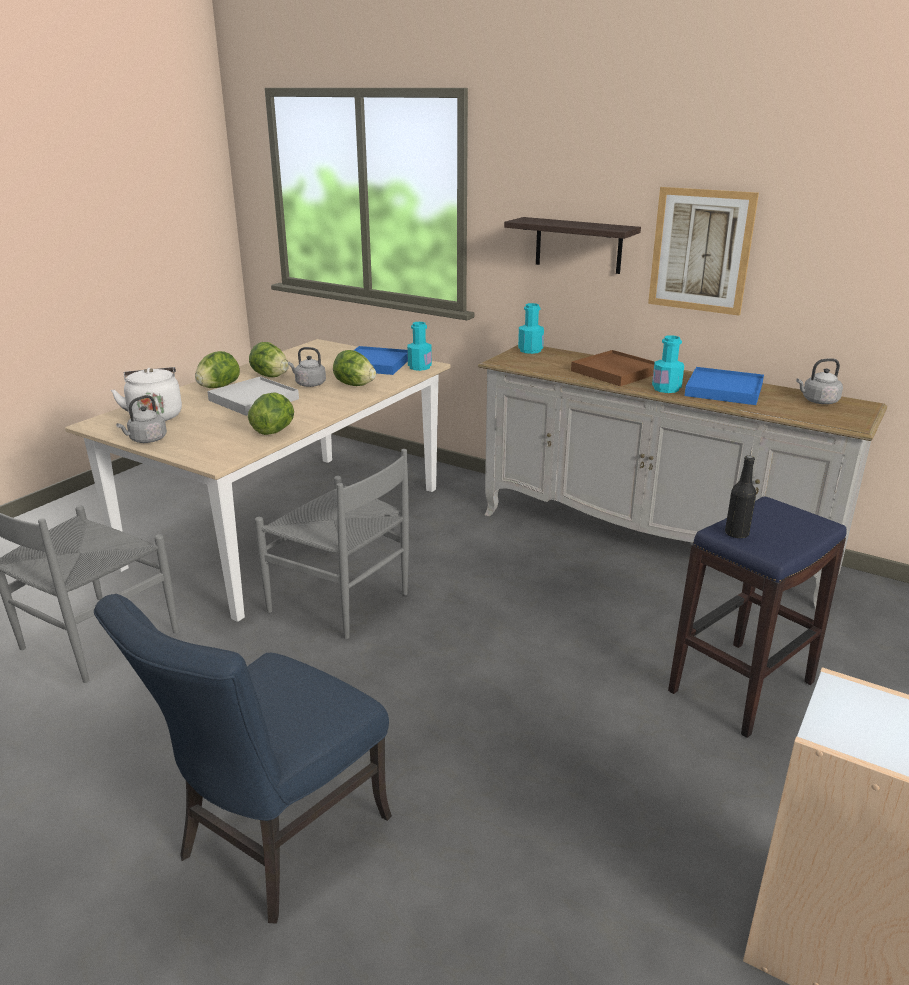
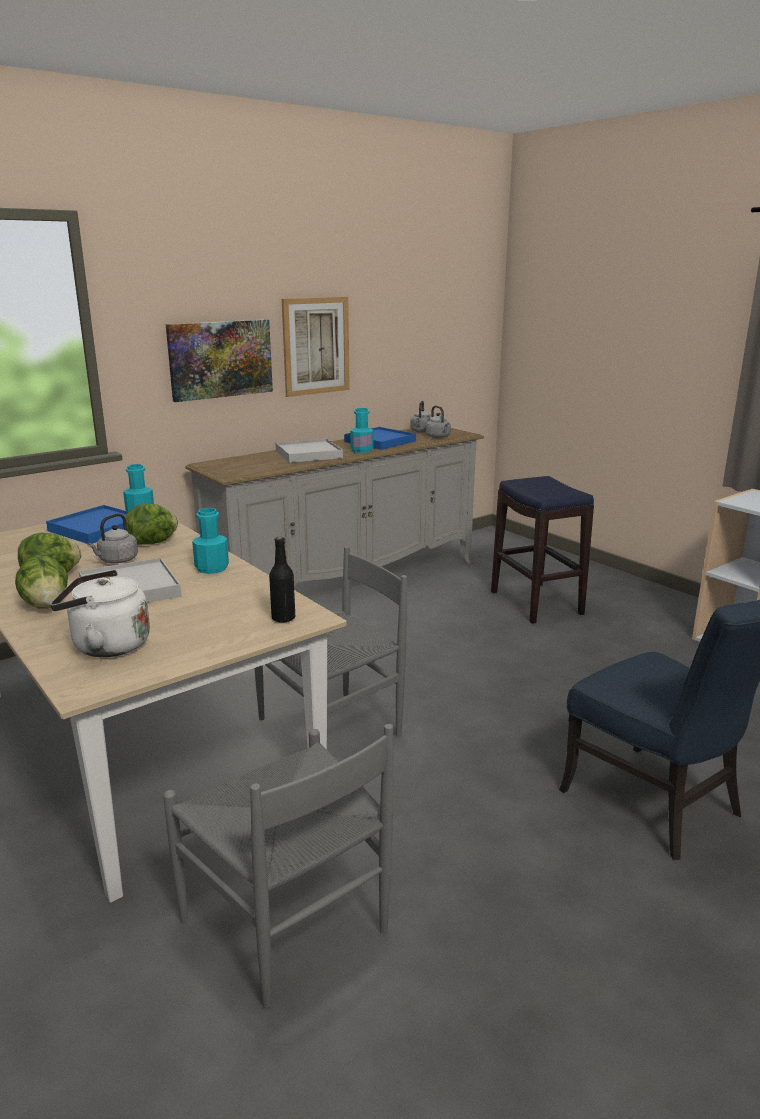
camera: 70 degrees left, 5 degrees down
(146, 440) = (197, 653): grey kettle -> grey kettle (438, 437)
(274, 431) = (250, 586): lettuce -> none
(530, 350) = (216, 464): turquoise bottle -> turquoise bottle (212, 568)
(578, 245) = (220, 359): shelf -> picture
(615, 372) = (309, 454): brown tray -> white tray
(736, 534) = (551, 494): black bottle -> black bottle (283, 618)

